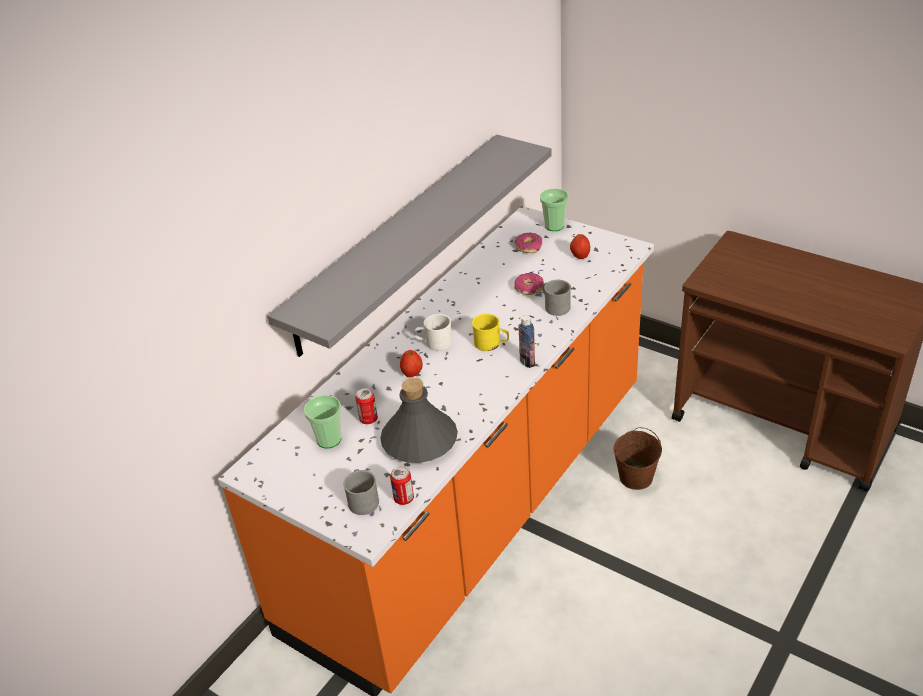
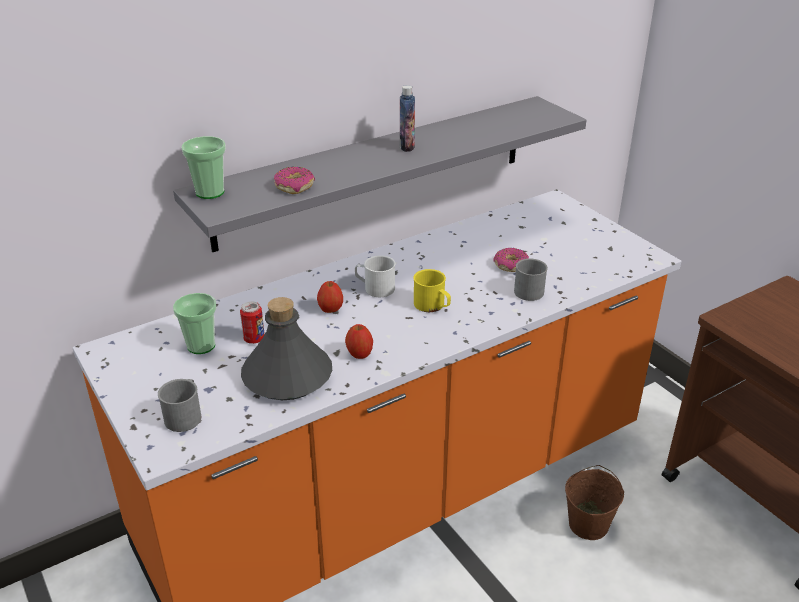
camera: 20 degrees right, 5 degrees down
(404, 499) = (226, 430): can -> none
(527, 361) = (458, 334): bottle -> bottle (407, 147)
(529, 247) = (538, 227): donut -> donut (294, 186)
(554, 226) = (579, 215): cup -> cup (210, 192)
(580, 256) = (588, 250): apple -> apple (359, 354)

